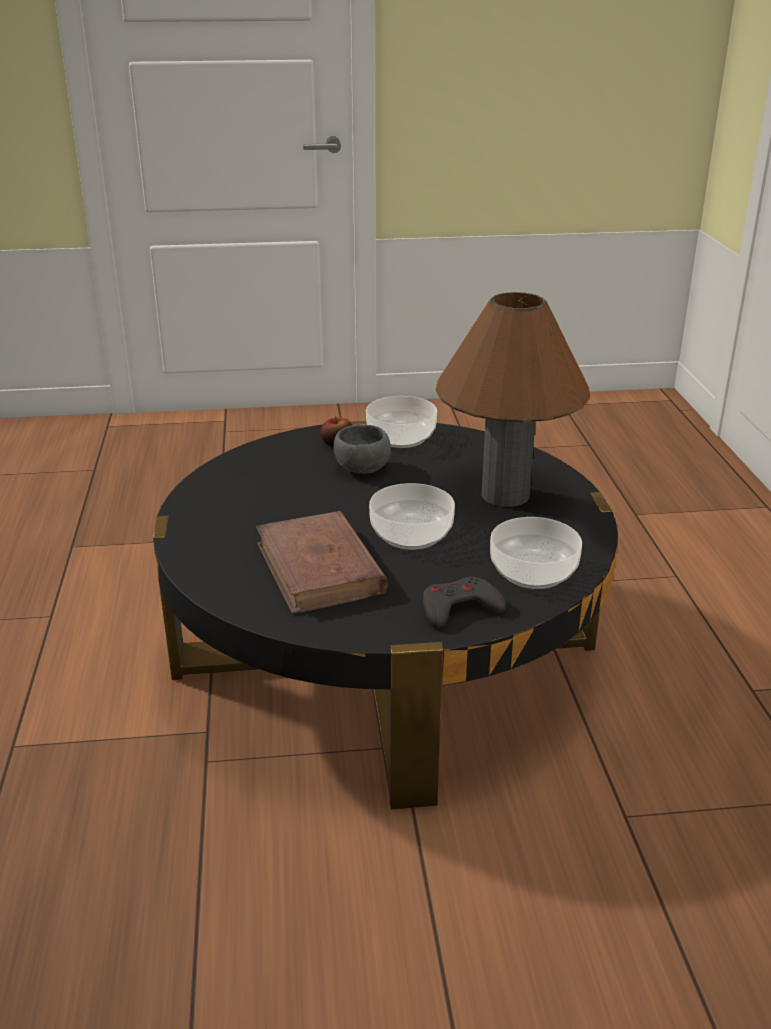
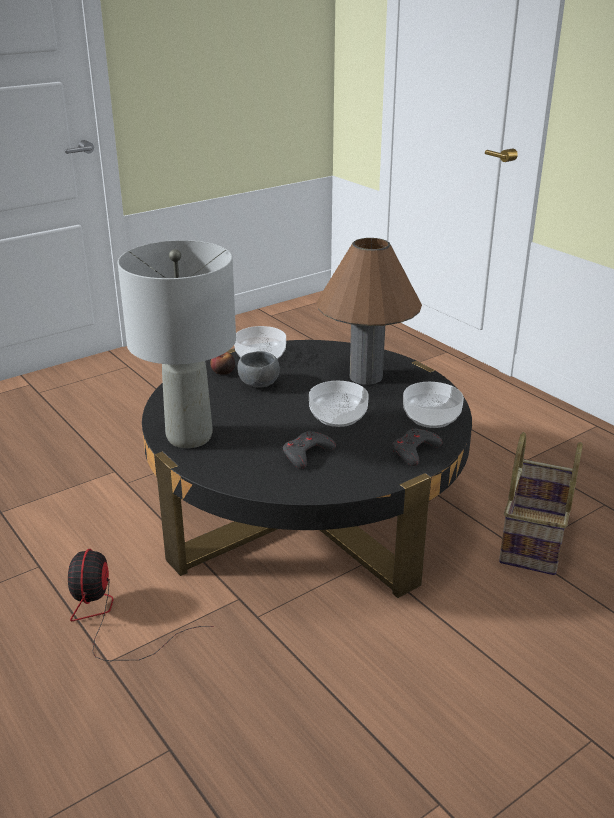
camera: 30 degrees left, 0 degrees up
(60, 699) = (110, 618): none -> fan
(214, 508) = (190, 437): none -> grey table lamp
(319, 568) = (306, 453): brown book -> grey game controller
(659, 809) = (535, 540): none -> basket

